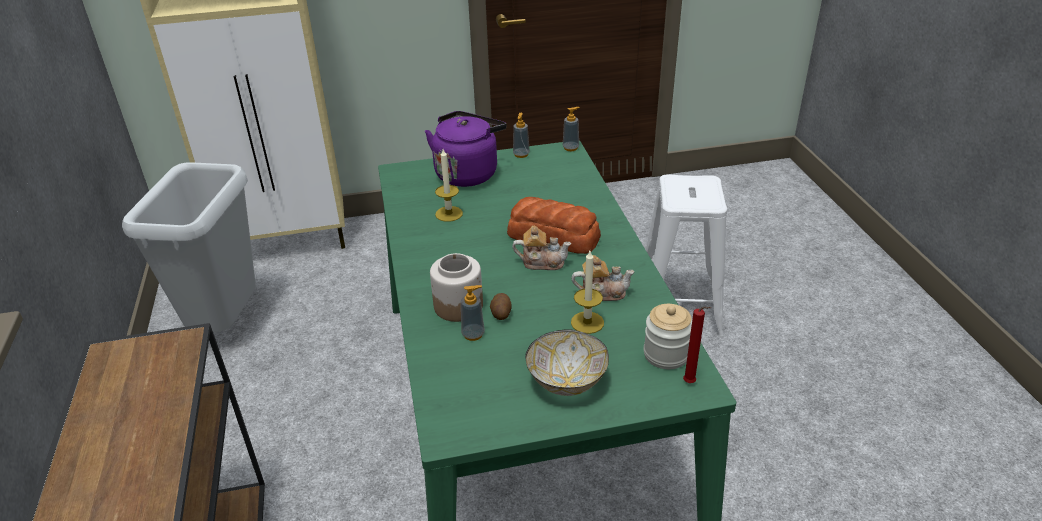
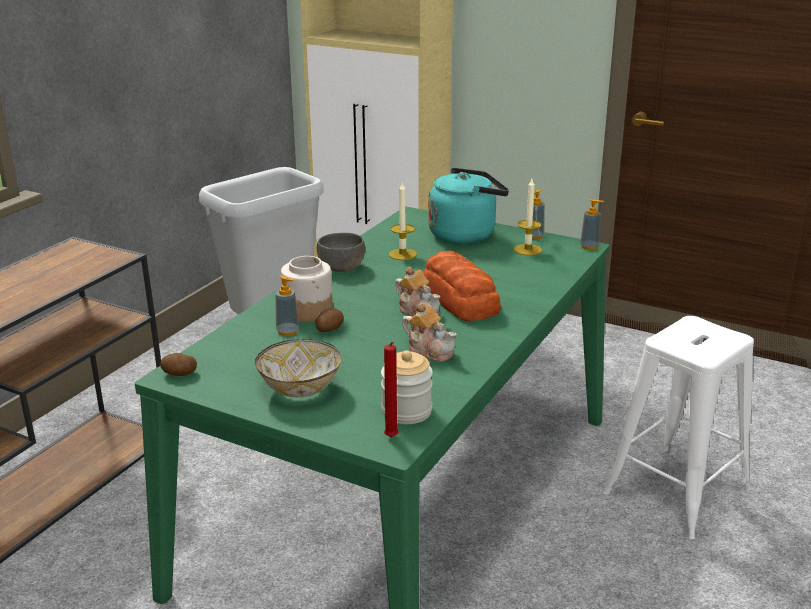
camera: 40 degrees right, 10 degrees down
(418, 249) = (341, 267): none -> grey bowl
(449, 428) = (179, 374): none -> potato
(468, 173) = (465, 234): purple kettle -> turquoise kettle
(587, 322) = (382, 363): candle -> candle (527, 250)

